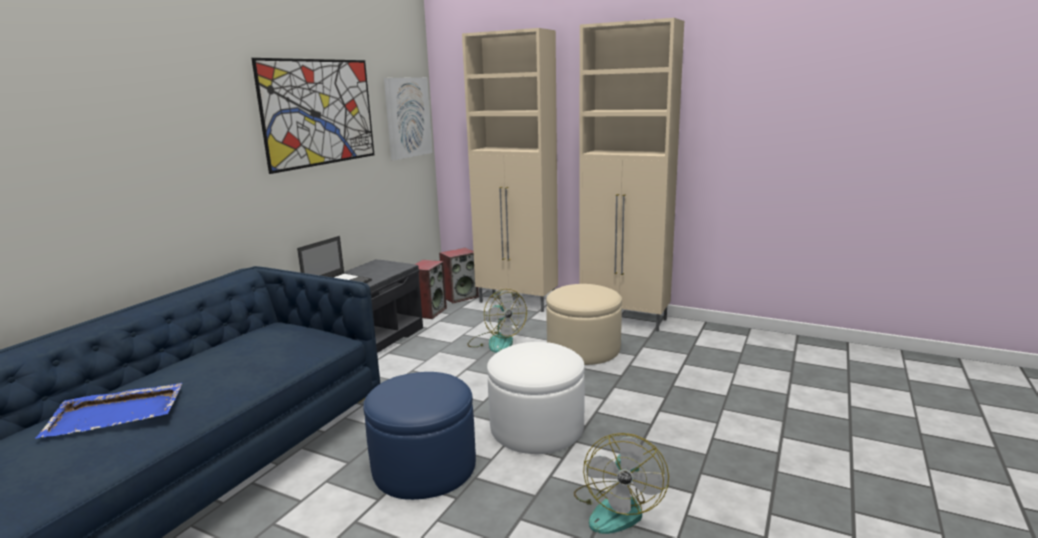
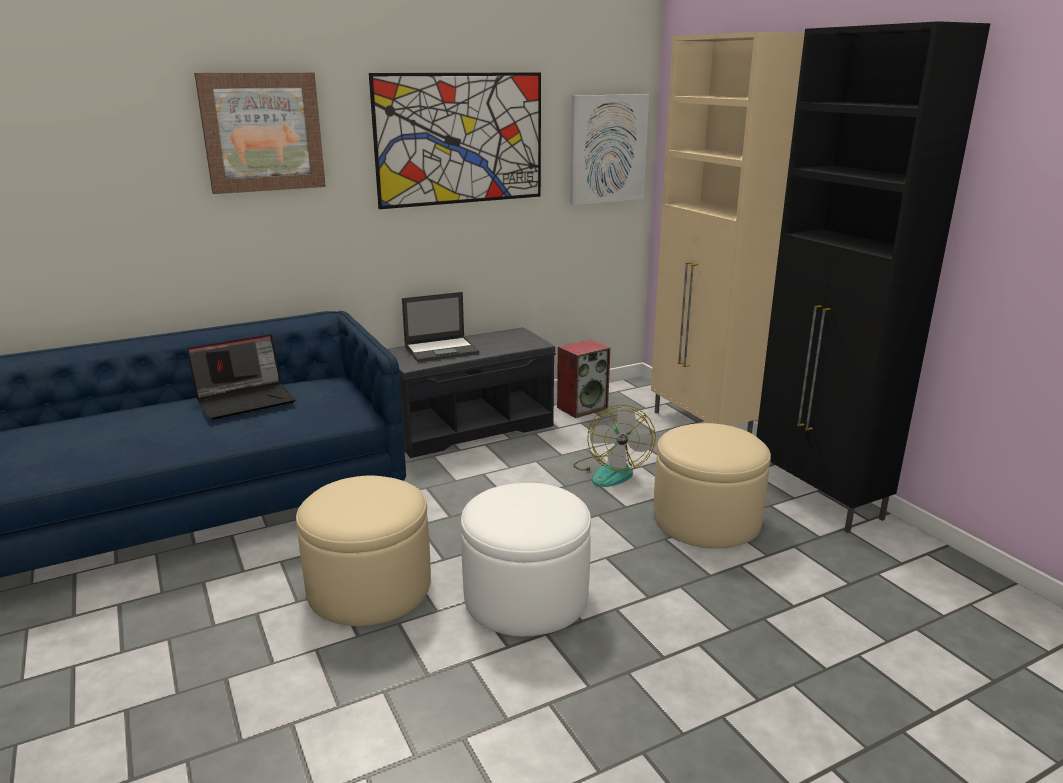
camera: 35 degrees right, 5 degrees up
(117, 413) = (113, 429): blue tray -> none
(171, 110) = (262, 132): none -> picture
(225, 355) = (246, 400): none -> laptop
(424, 467) = (369, 587): blue ottoman -> beige ottoman
(460, 297) = (641, 398): speaker -> none
(617, 507) = (490, 736): fan -> none
(625, 320) = (818, 499): beige cabinet -> black cabinet

